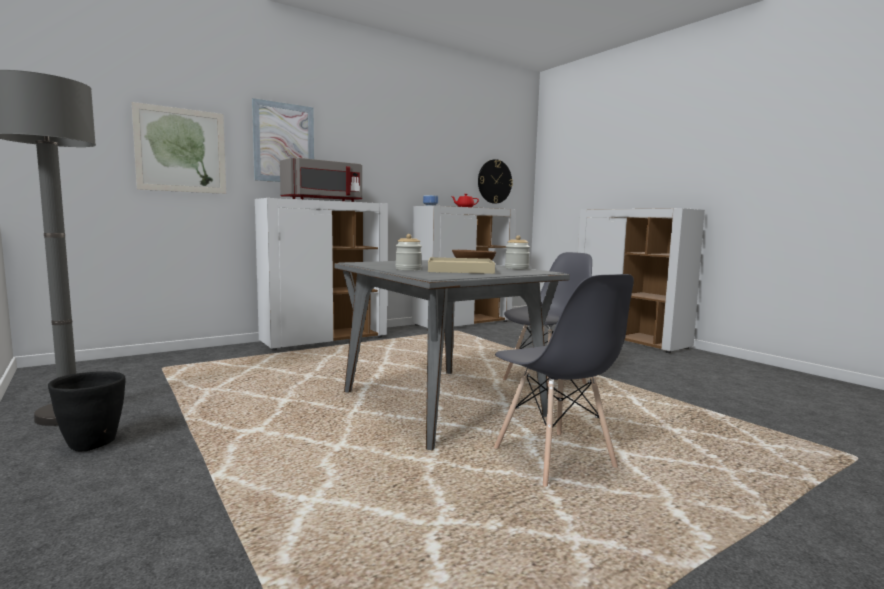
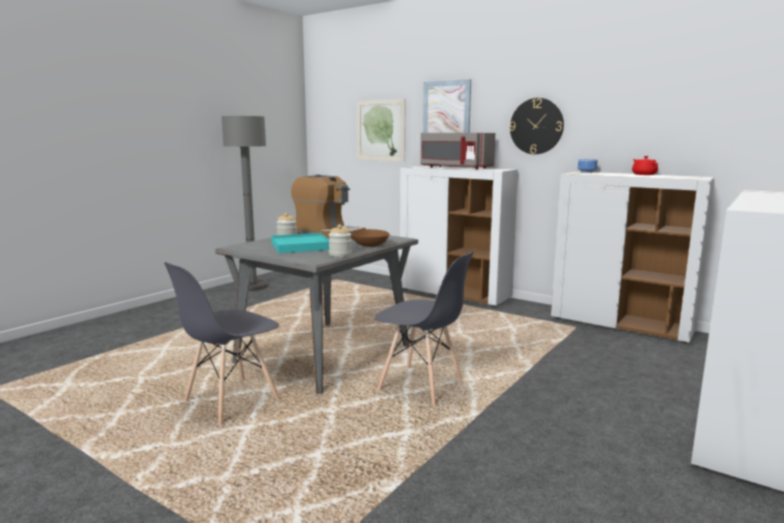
camera: 70 degrees right, 5 degrees up
(93, 444) = (220, 300): black planter -> none
(392, 264) = (328, 234): none -> coffee machine
(460, 269) = (301, 246): beige tray -> turquoise tray
(494, 181) = (725, 134): wall clock -> wall clock (536, 126)

